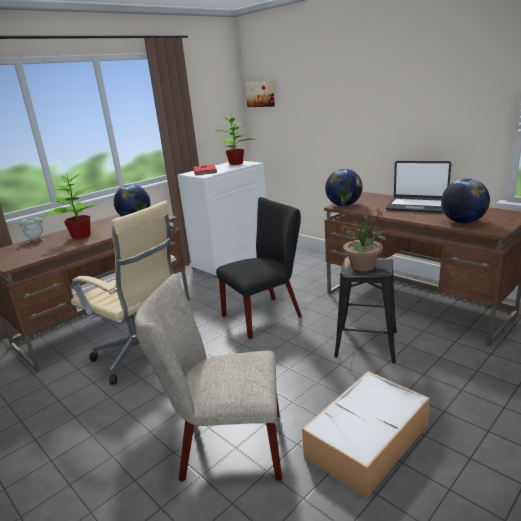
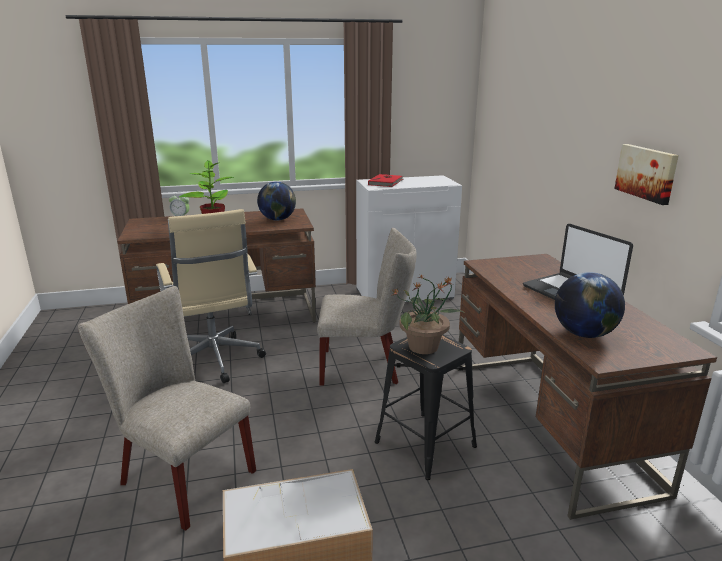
camera: 30 degrees right, 0 degrees up
(236, 163) = (433, 180): potted plant -> none
(261, 94) = (491, 98): picture -> picture (647, 173)
(266, 314) = (365, 367): black chair -> beige chair
(344, 205) = (489, 264): globe -> none

